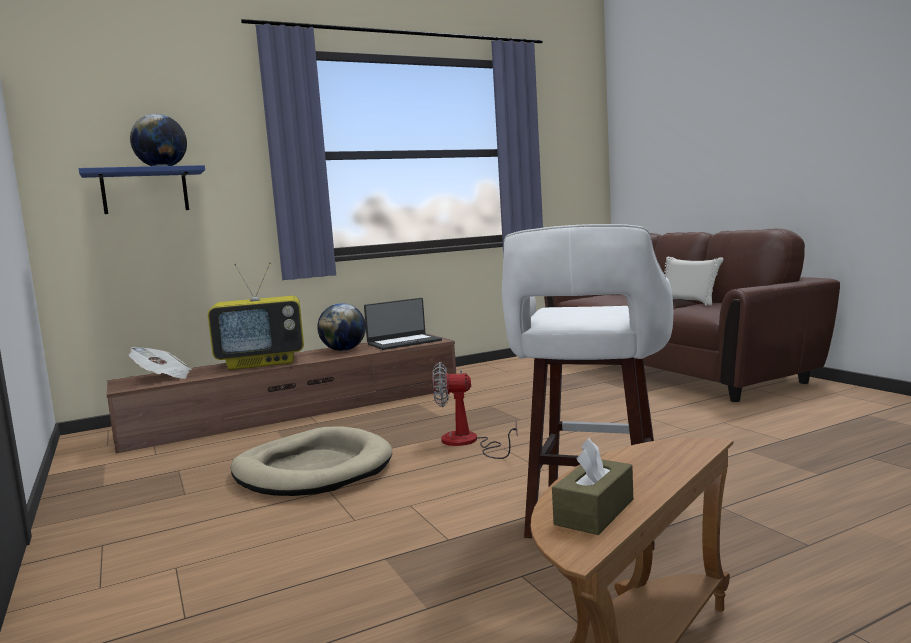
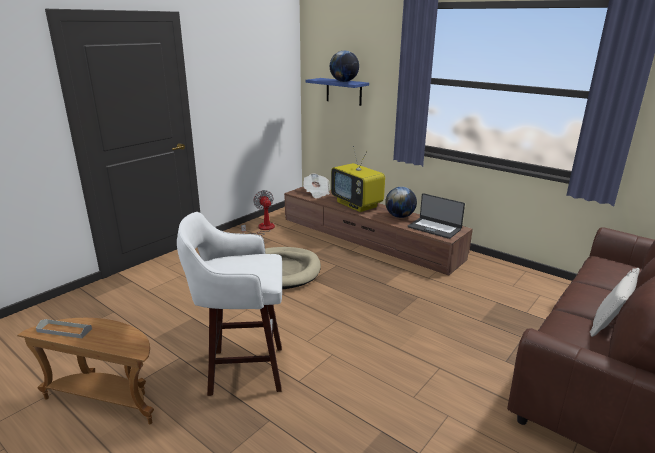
camera: 65 degrees right, 15 degrees up
(468, 443) = (340, 305): fan -> fan (262, 229)
(594, 512) = (64, 330): brown tissue box -> grey tray

